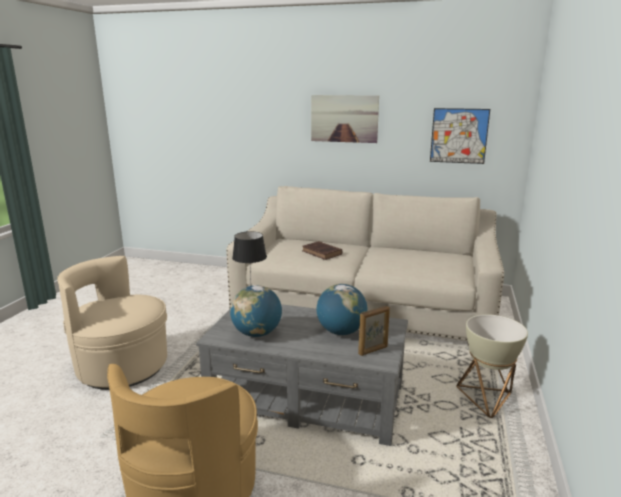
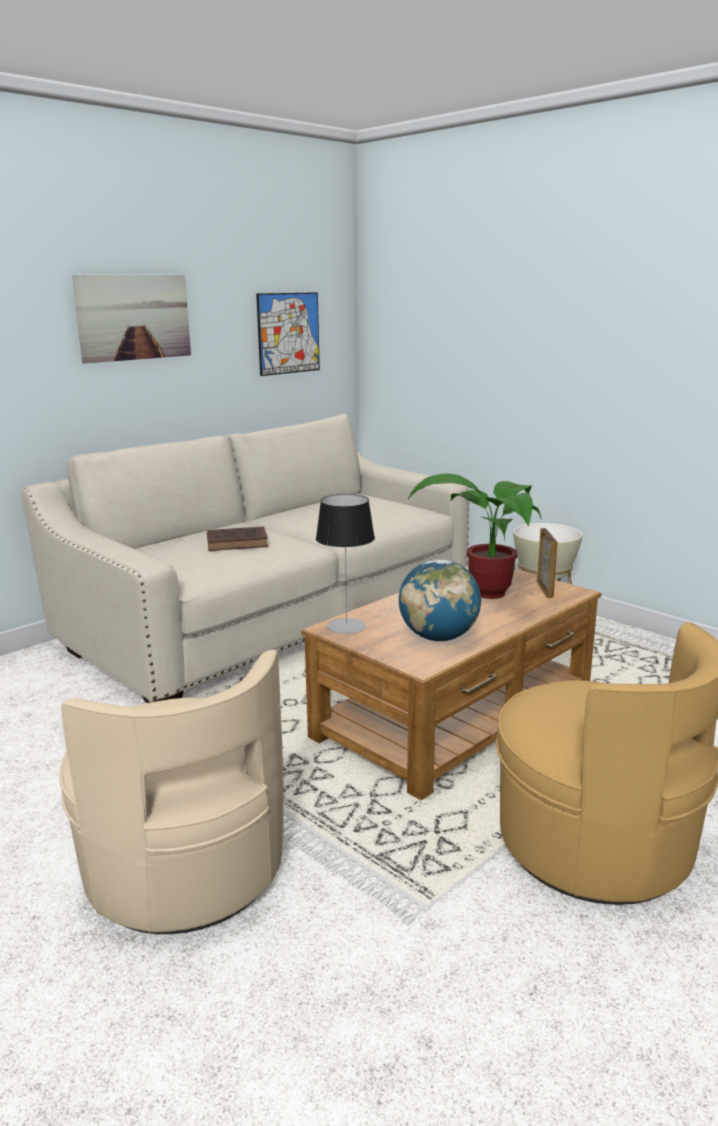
camera: 60 degrees left, 0 degrees up
(123, 366) = (184, 868): beige armchair -> beige armchair turned 75 degrees counterclockwise
(307, 398) = (457, 714): grey coffee table -> brown coffee table
(341, 332) = (483, 594): globe -> potted plant

